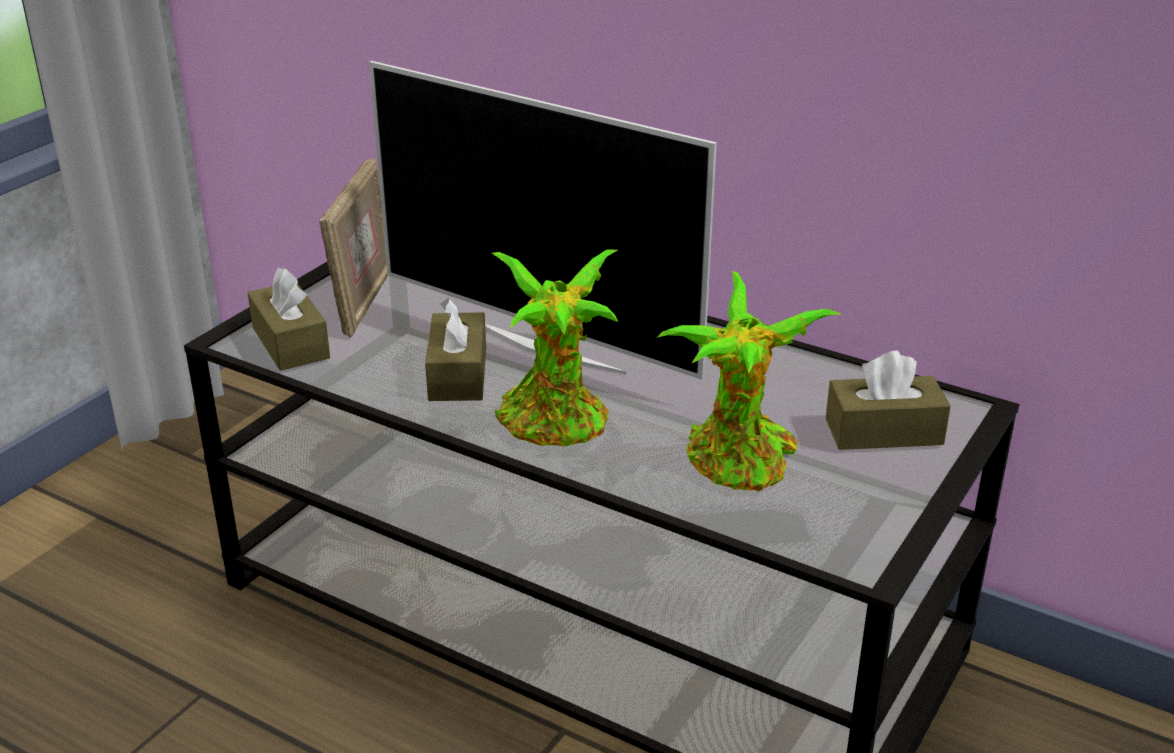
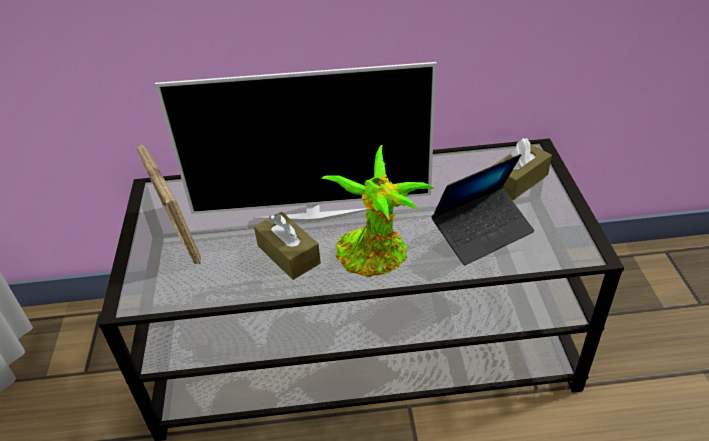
camera: 35 degrees left, 10 degrees up
(290, 343) = (168, 286): brown tissue box -> none
(739, 465) = (482, 232): potted plant -> laptop

